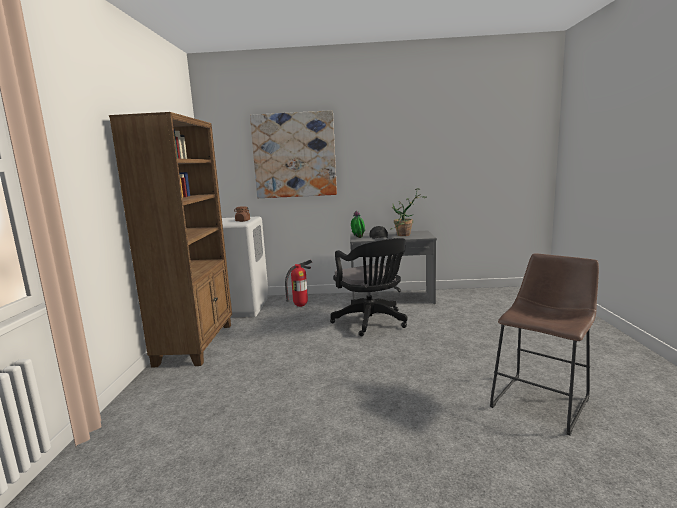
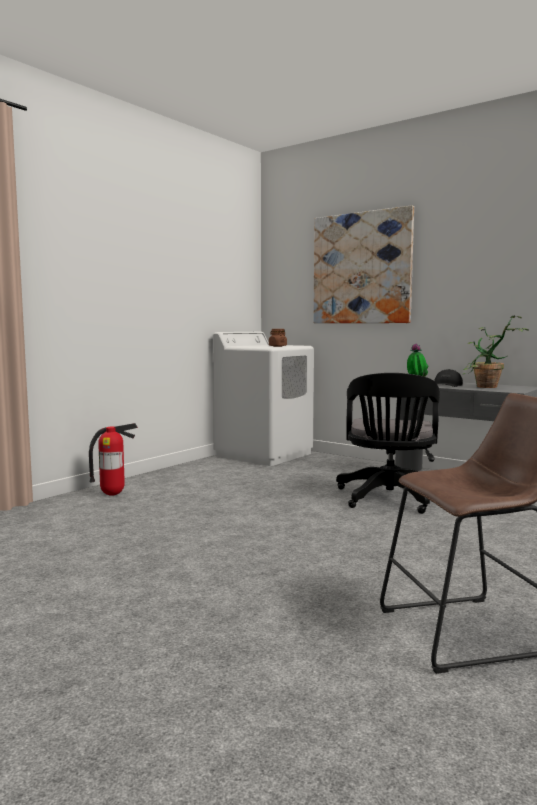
camera: 35 degrees right, 5 degrees down
(196, 343) = (182, 474): brown bookcase -> none
(300, 306) = (334, 467): fire extinguisher -> fire extinguisher (113, 494)

